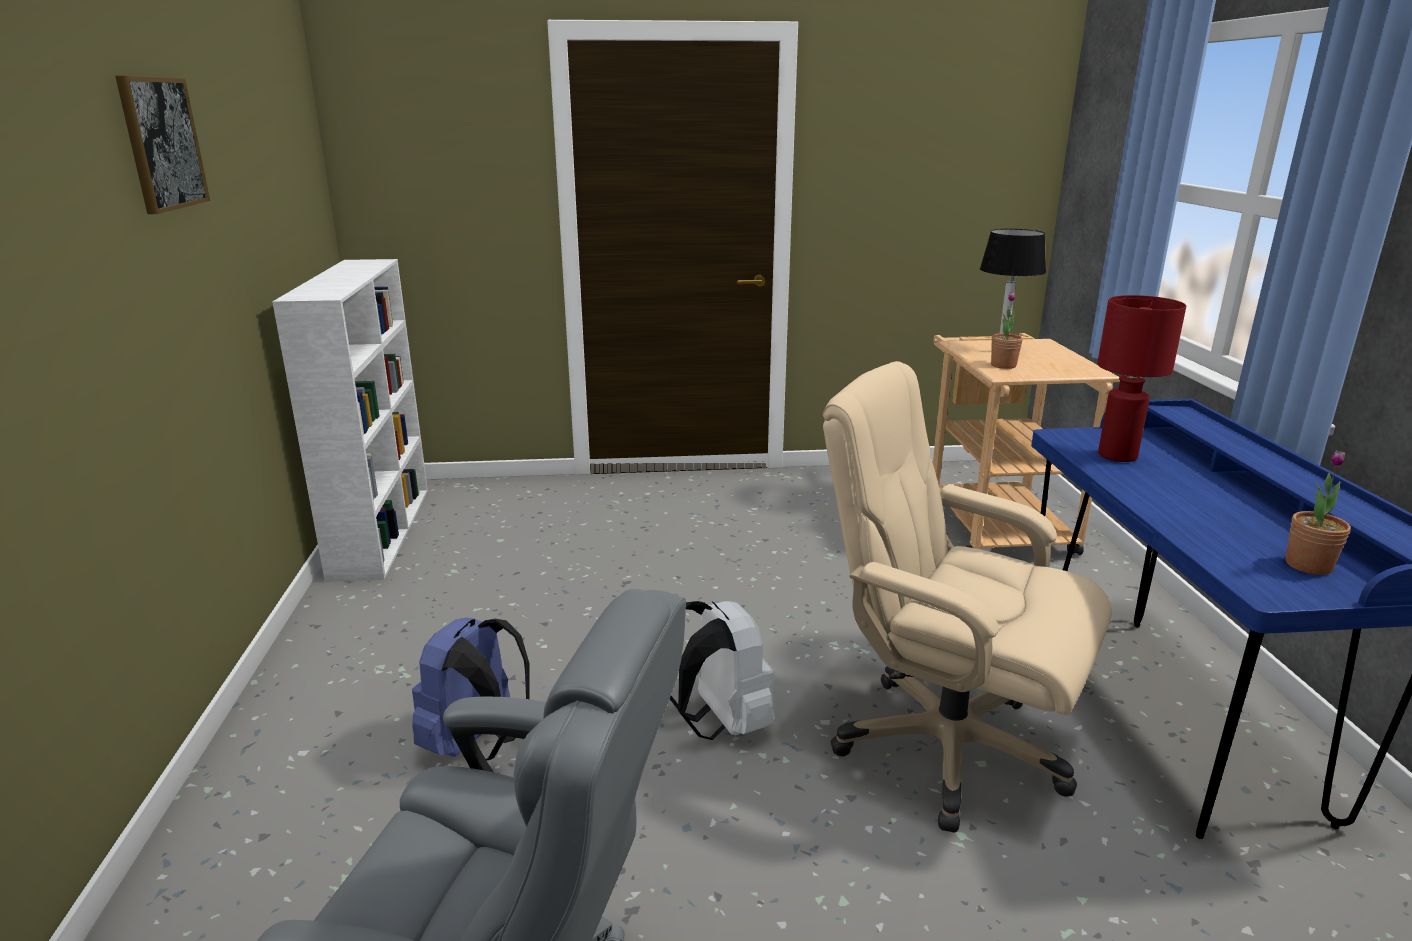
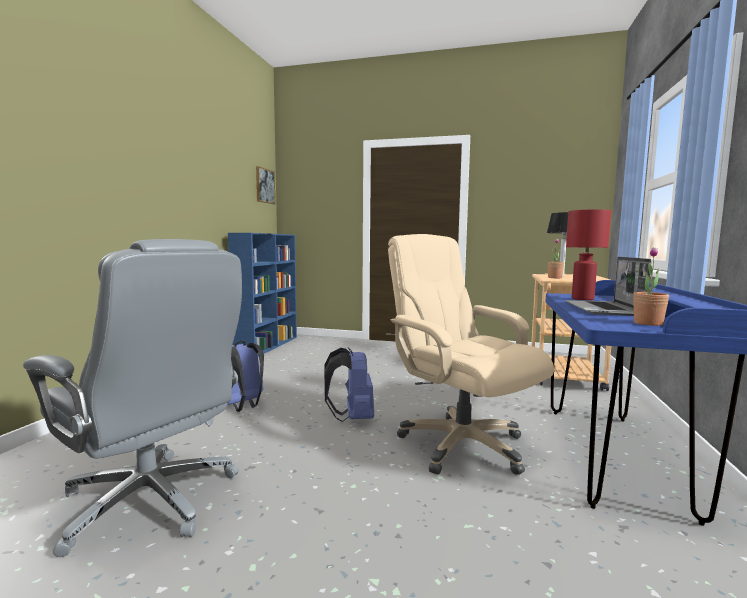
camera: 20 degrees right, 15 degrees down
(162, 143) = (186, 160): picture -> picture (264, 186)
(381, 530) = (267, 345): white bookcase -> blue bookcase
(721, 723) = (352, 418): white backpack -> blue backpack
(1196, 509) = (604, 309): none -> laptop

